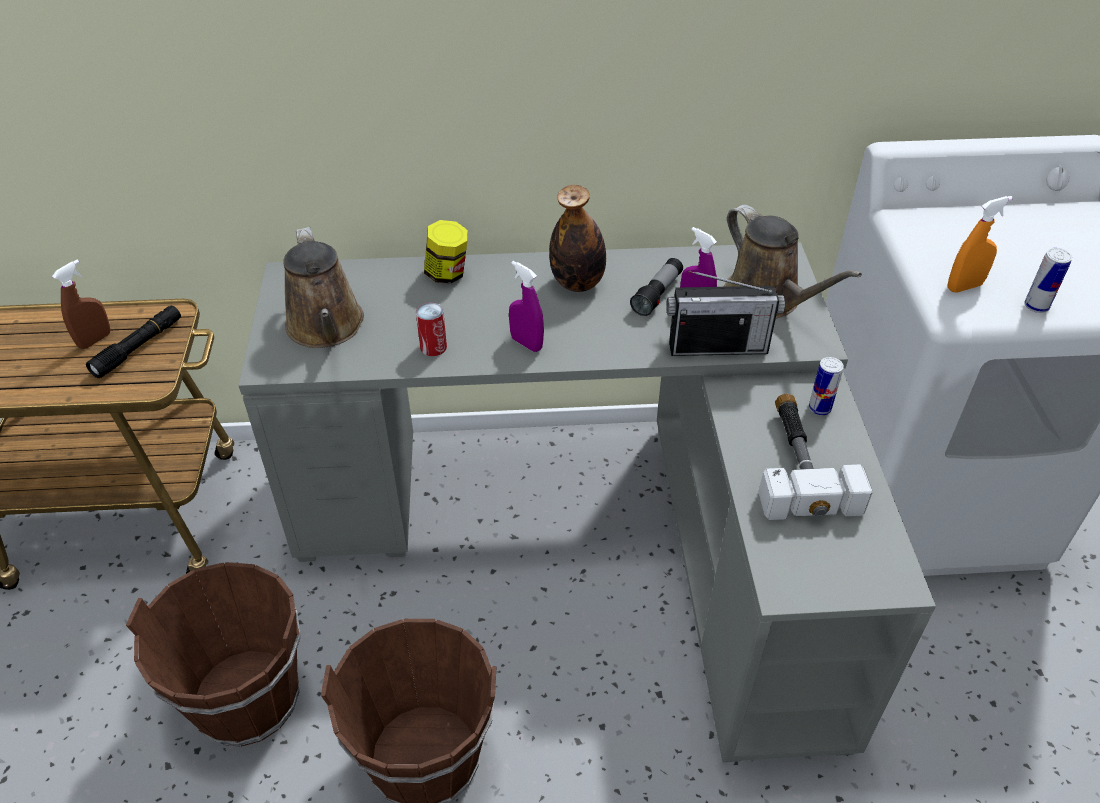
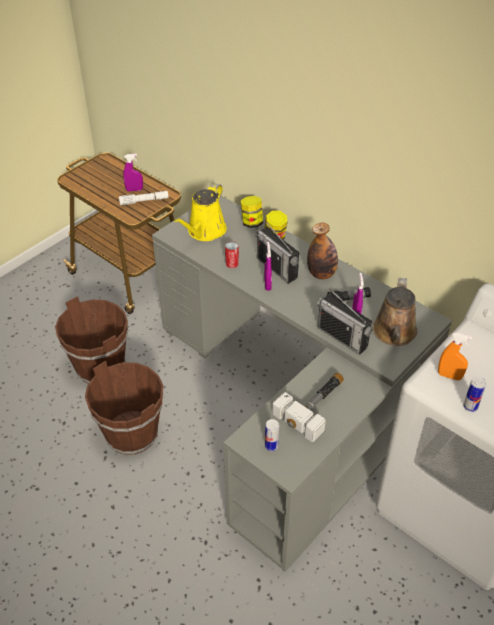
camera: 45 degrees right, 0 degrees up
(95, 340) = (134, 190): brown spray bottle -> purple spray bottle
(139, 347) = (144, 201): black flashlight -> white flashlight
(326, 328) = (204, 232): brown watering can -> yellow watering can
(384, 273) = (251, 223): none -> jar
(507, 313) = (277, 268): none -> radio
(819, 408) = (357, 393): can -> can (271, 446)

